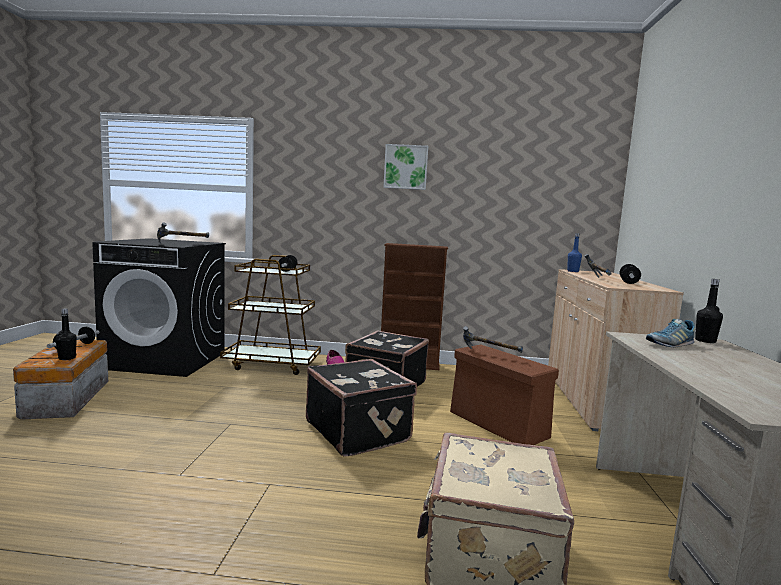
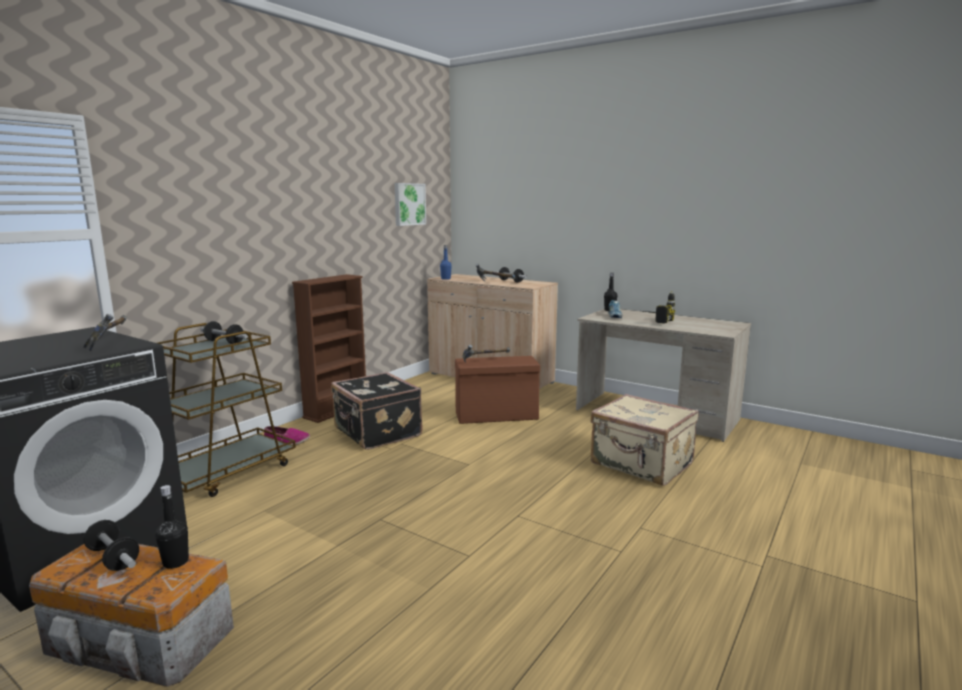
camera: 60 degrees left, 5 degrees up
(359, 431) = (458, 464): black suitcase -> none
(405, 167) = (298, 189): picture -> picture (409, 204)
(707, 364) = (653, 321): none -> power drill

